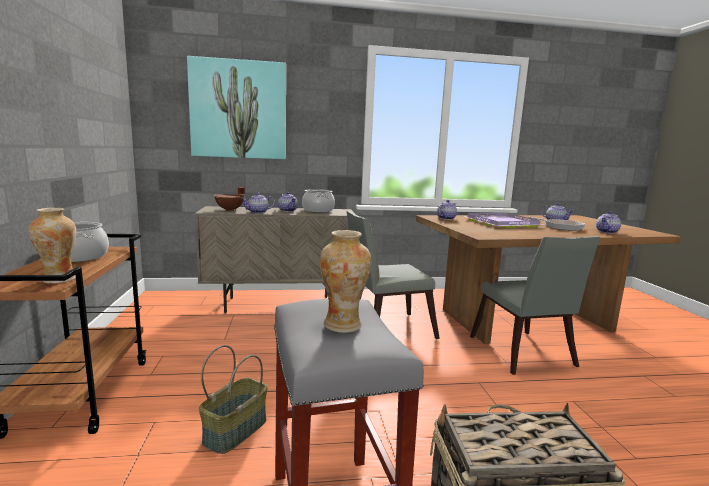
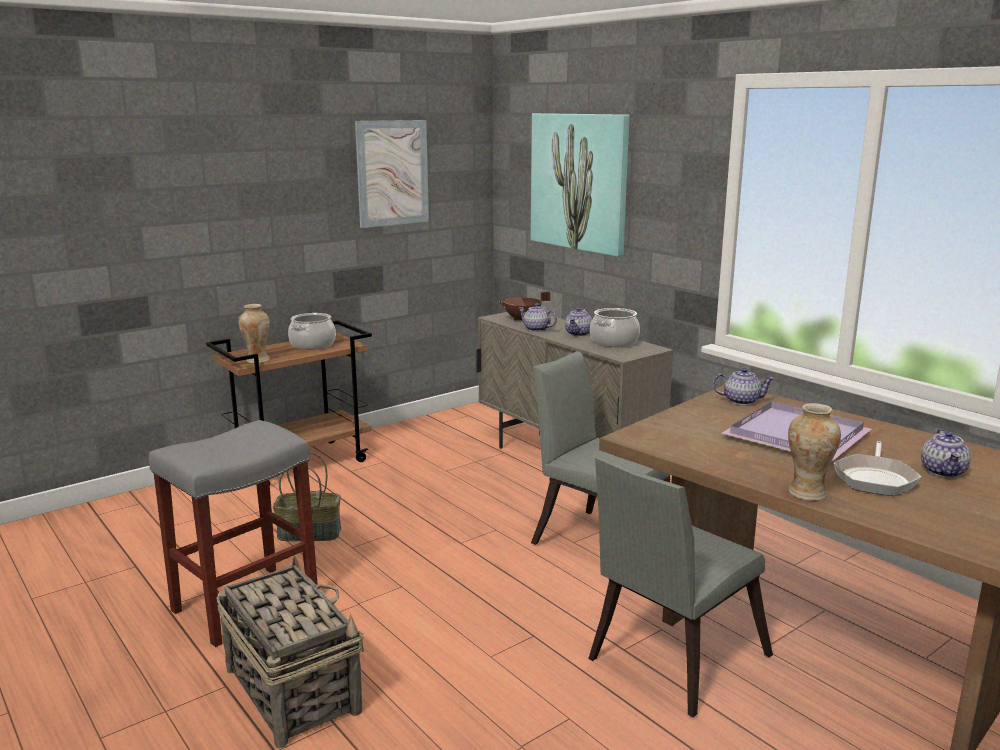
camera: 60 degrees right, 5 degrees up
(82, 85) = (392, 173): none -> picture
(343, 325) = (229, 443): vase -> vase (807, 493)
(607, 232) = (923, 519): teapot -> none

